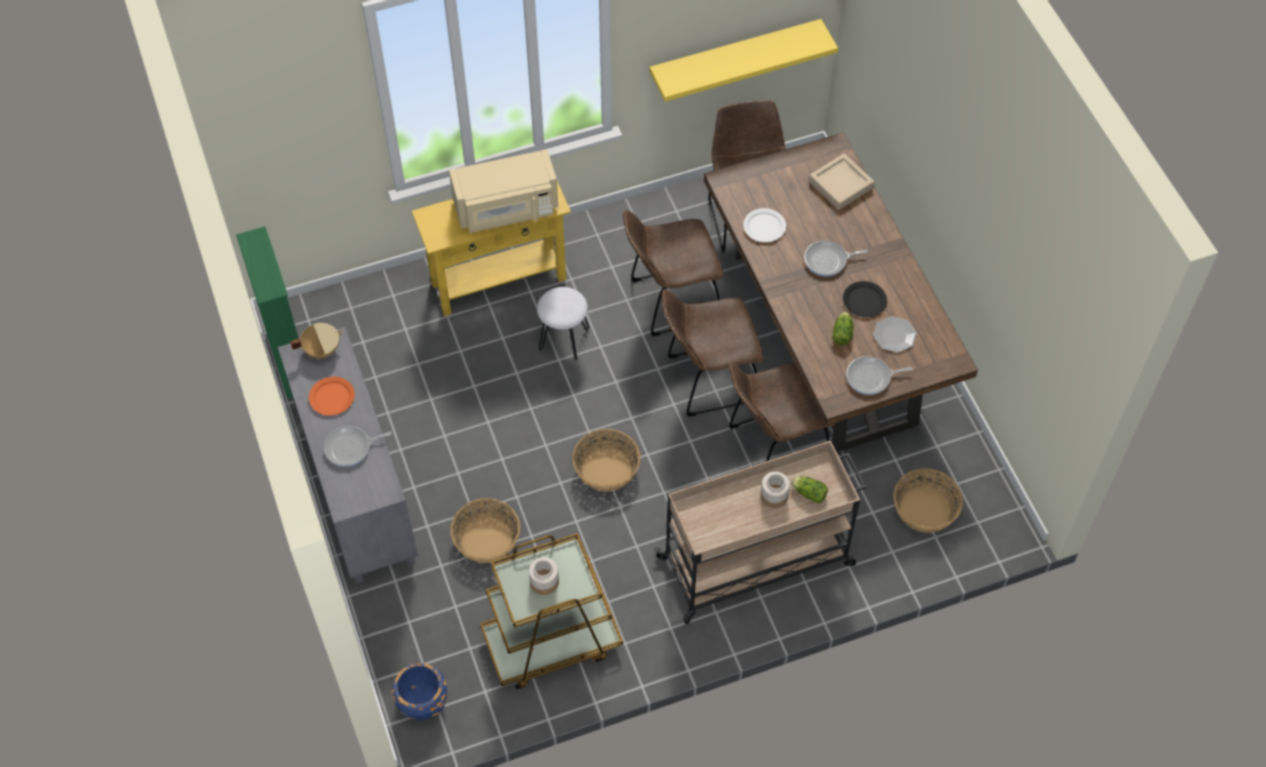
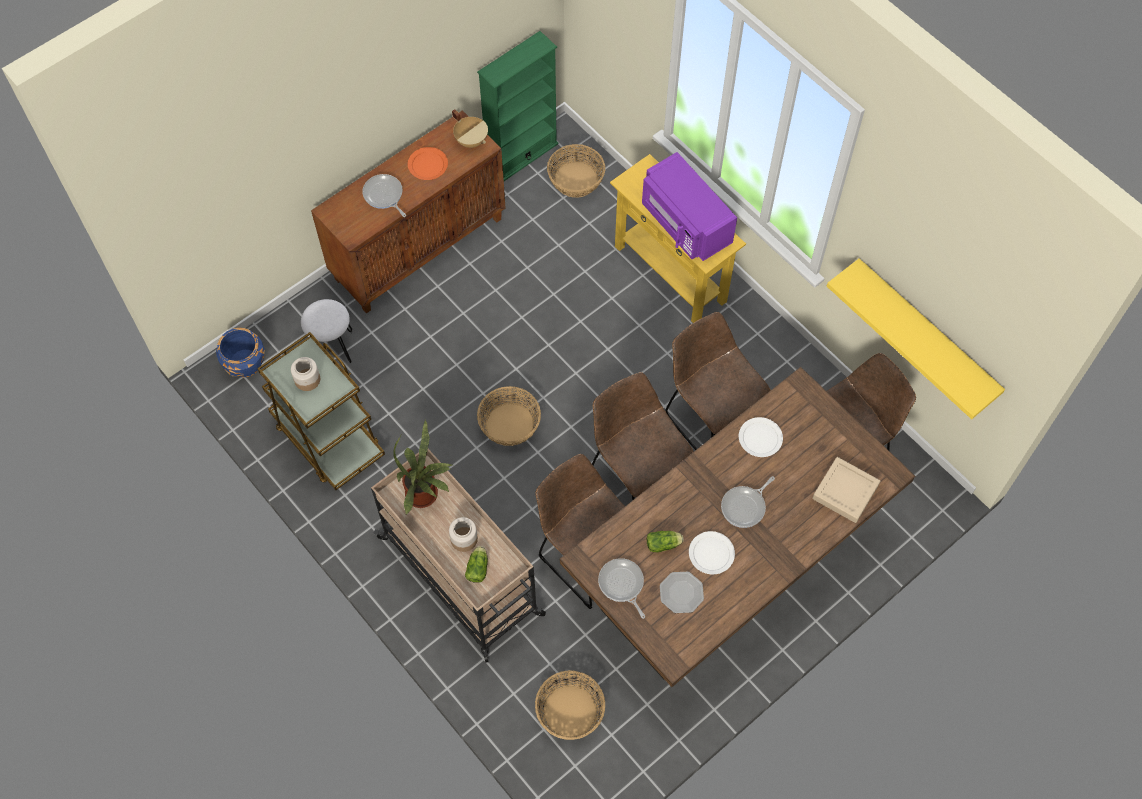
camera: 70 degrees right, 5 degrees up
(357, 490) = (419, 247): grey cabinet -> brown cabinet
(487, 539) = (407, 357): basket -> basket (576, 180)
(507, 209) = (684, 223): beige microwave -> purple microwave
(564, 339) = (630, 346): white stool -> white stool (333, 347)
(713, 516) = (425, 495): none -> potted plant
(828, 261) = (745, 507): frying pan -> frying pan turned 105 degrees counterclockwise
(865, 300) = (711, 554): black plate -> white plate

